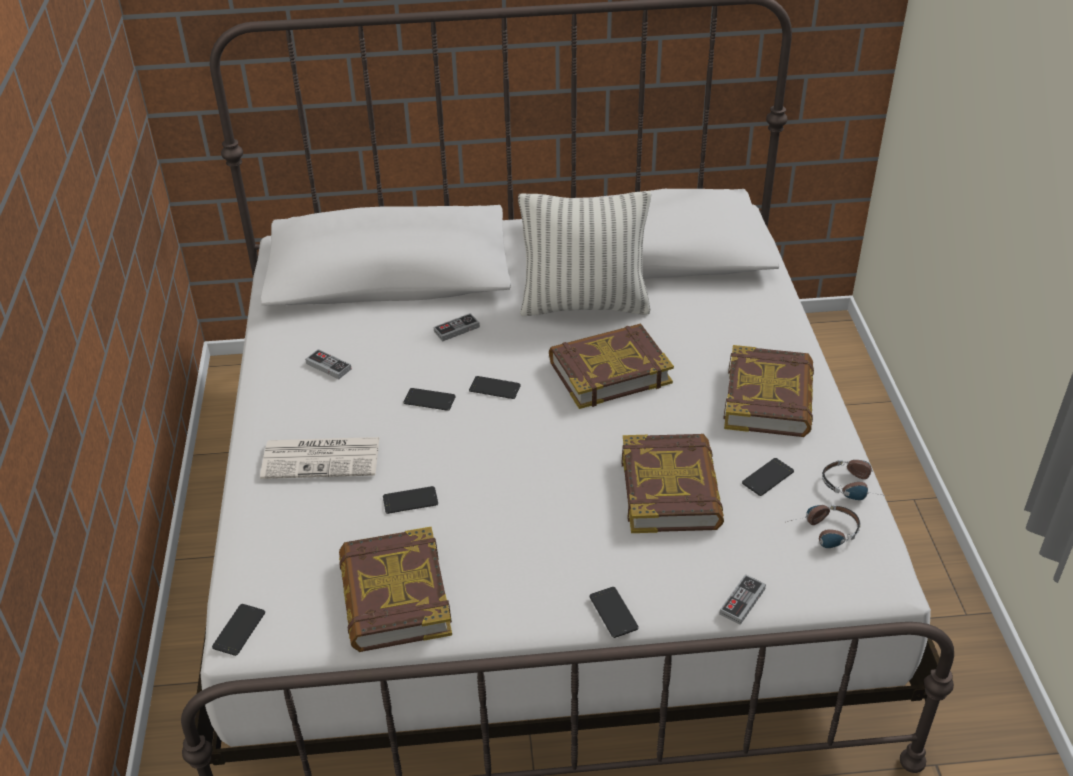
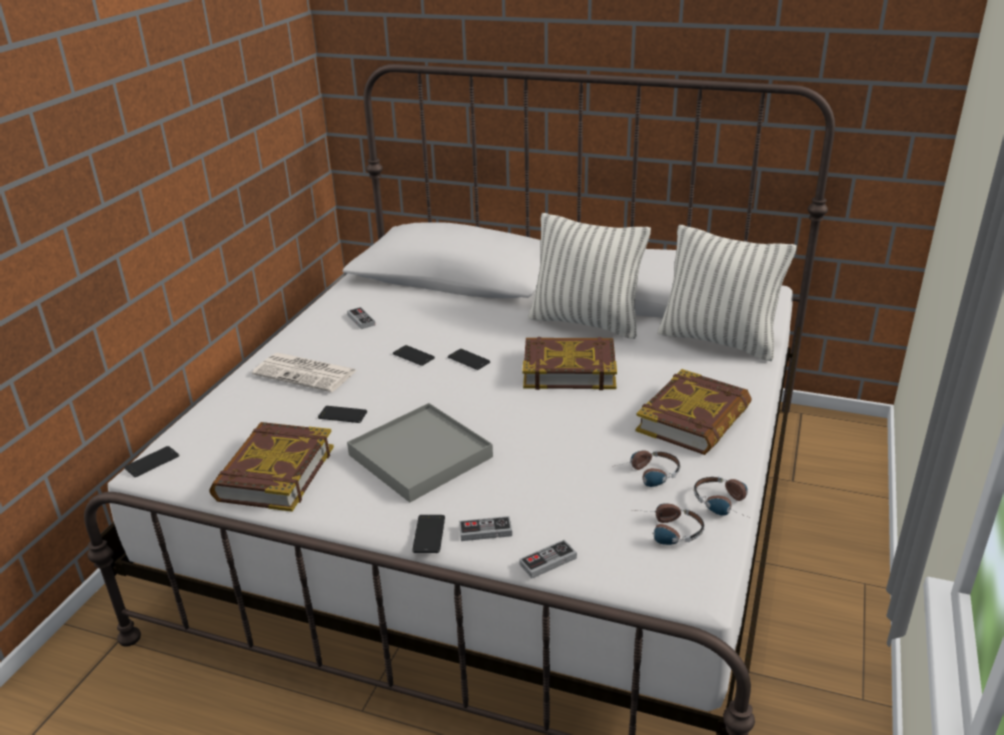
camera: 25 degrees right, 10 degrees down
(456, 329) = (472, 317): game controller -> game controller (485, 531)
(535, 525) = (421, 456): none -> grey tray
(671, 490) = (553, 462): book -> none
(731, 294) = (718, 341): none -> pillow
(768, 477) = (647, 476): phone -> headphones

